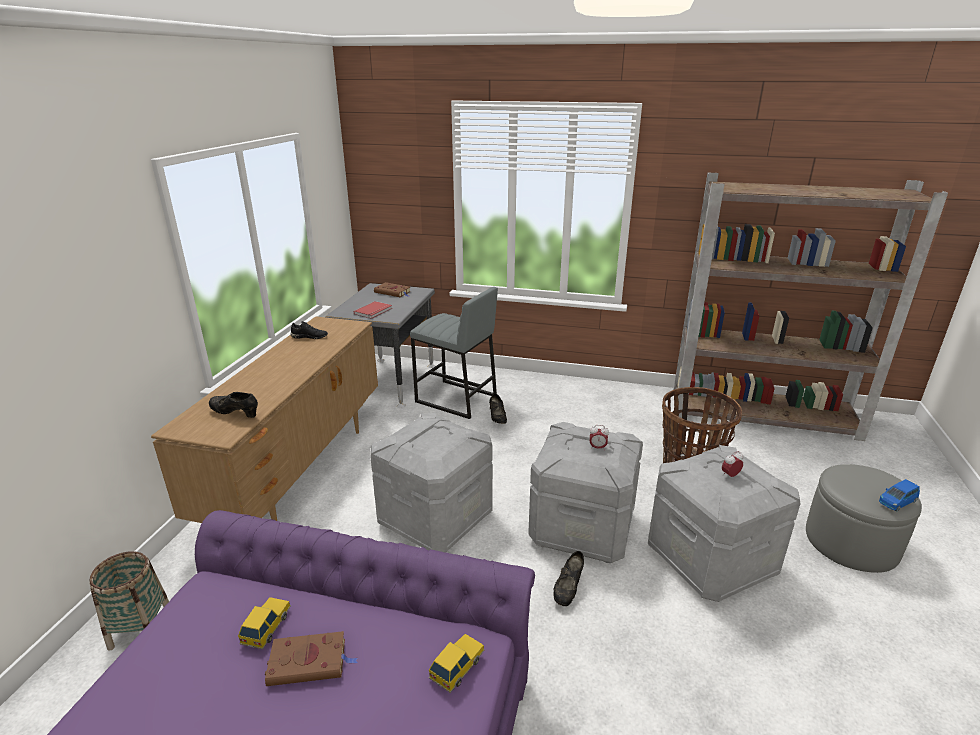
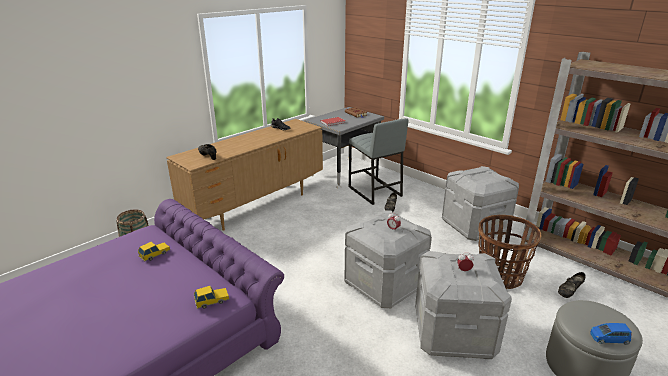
camera: 30 degrees right, 0 degrees up
(310, 662) = (157, 274): brown book -> none
(435, 518) = (304, 250): grey storage box -> grey storage box (474, 226)
(568, 589) = (344, 312): black shoe -> black shoe (569, 292)

